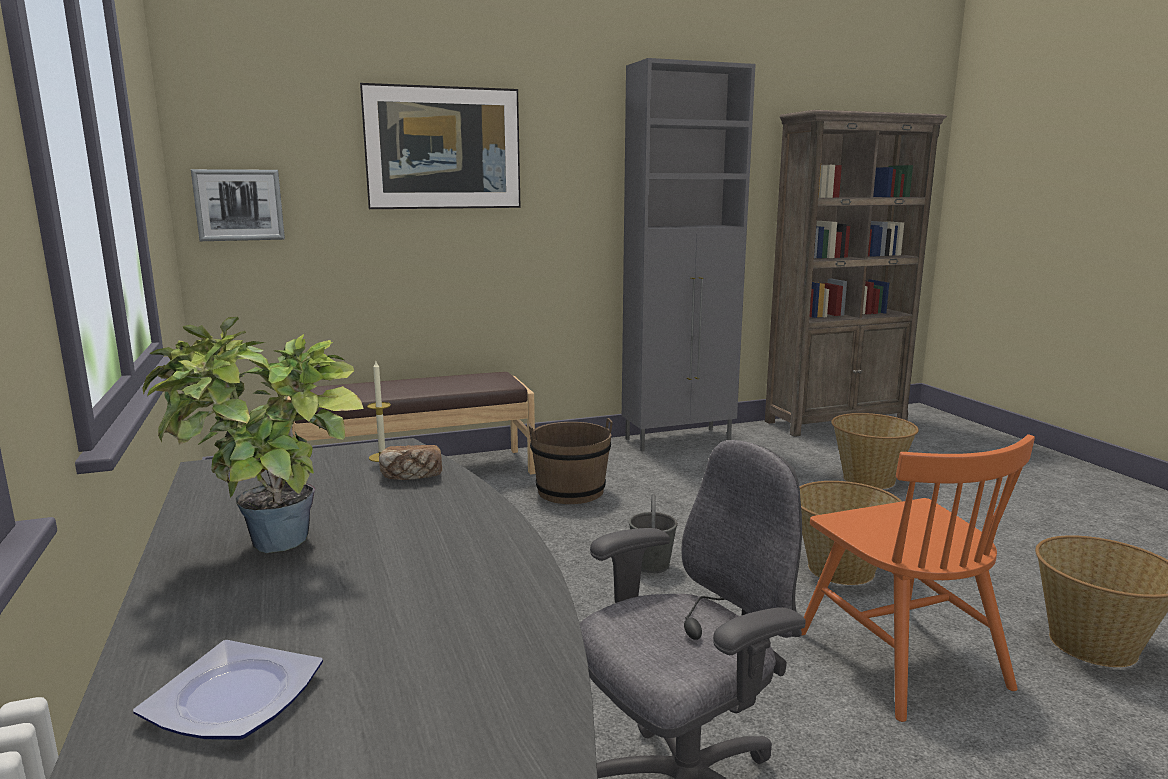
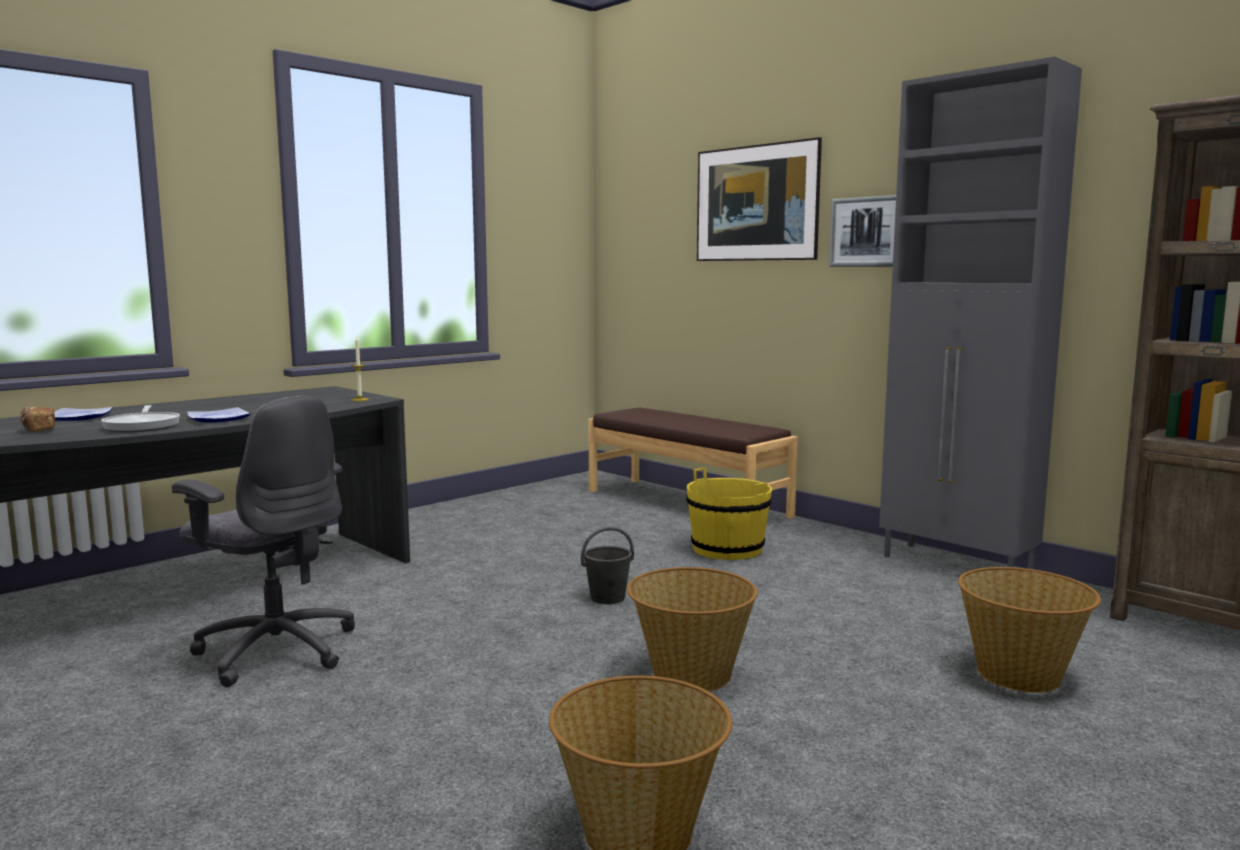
camera: 65 degrees right, 5 degrees down
(239, 205) = (625, 257): picture -> picture (867, 232)
(267, 548) = (218, 404): potted plant -> none
(412, 476) = (328, 405): bread -> bread (38, 430)
(460, 550) = (217, 419): none -> plate
(468, 614) = (143, 426): none -> frying pan
(570, 491) = (727, 549): brown bucket -> yellow bucket
(900, 659) = (514, 713): orange chair -> none

